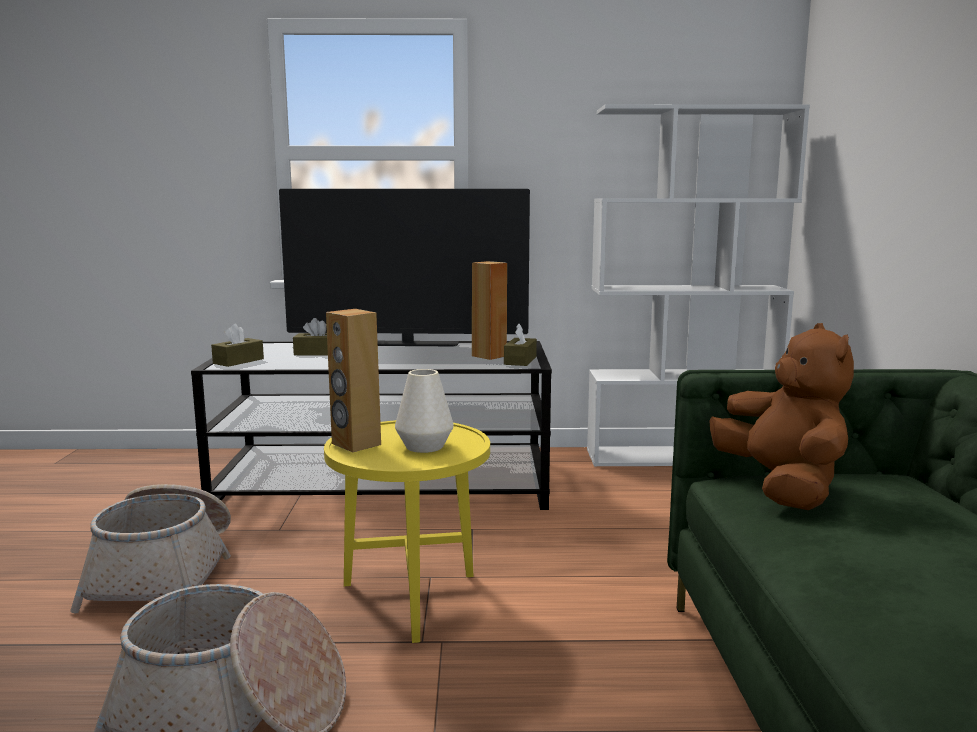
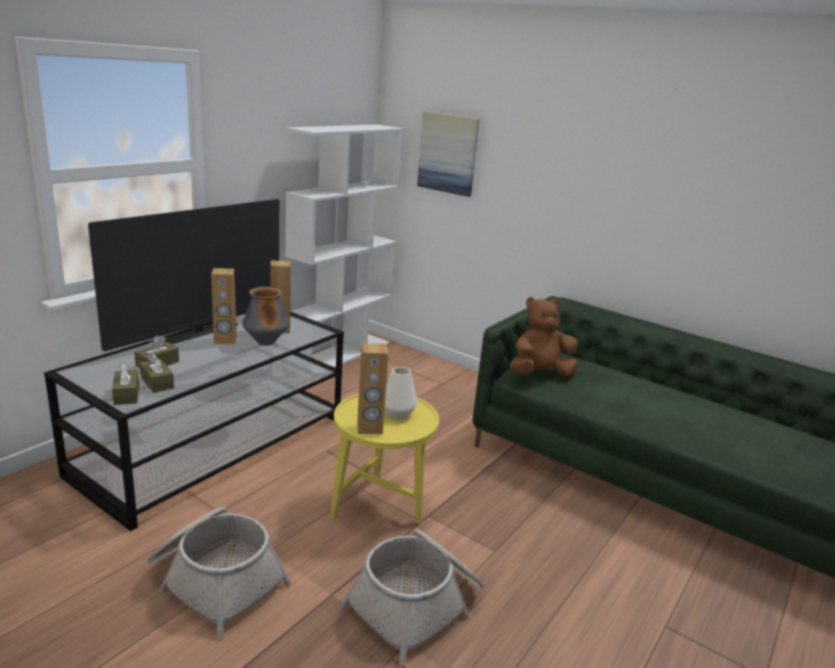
camera: 55 degrees left, 10 degrees up
(413, 352) = (225, 340): none -> brown speaker
(443, 360) = (266, 343): none -> vase
(520, 360) = (310, 328): brown tissue box -> brown tissue box (157, 383)
(781, 488) = (539, 374): brown plush toy -> brown plush toy turned 45 degrees counterclockwise
(861, 128) = (448, 153): none -> picture

